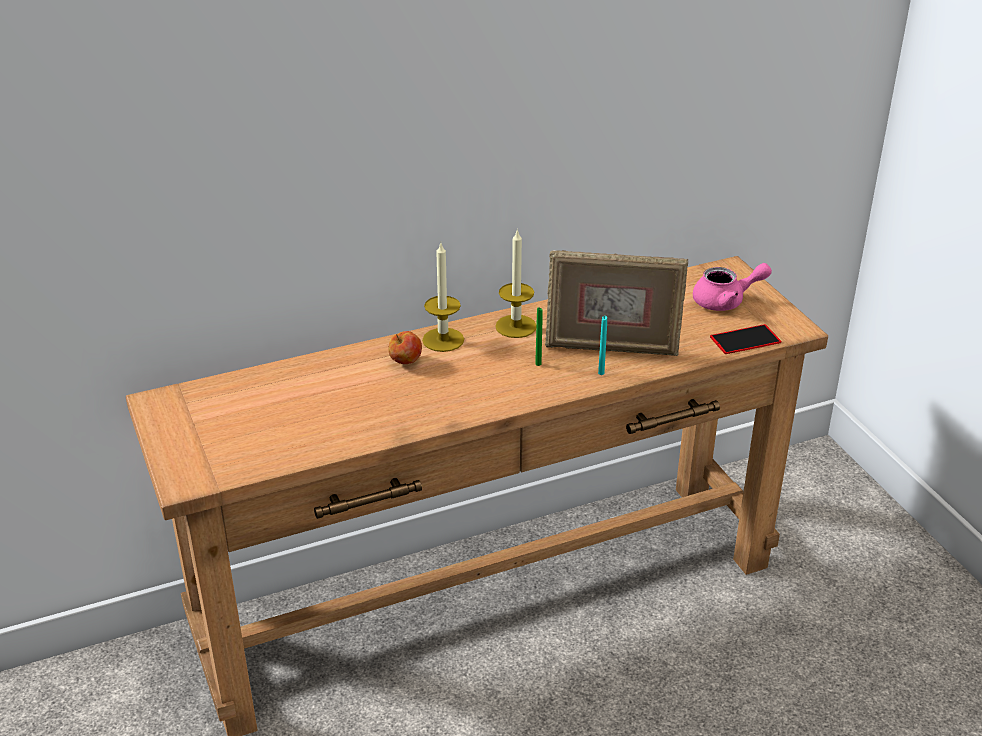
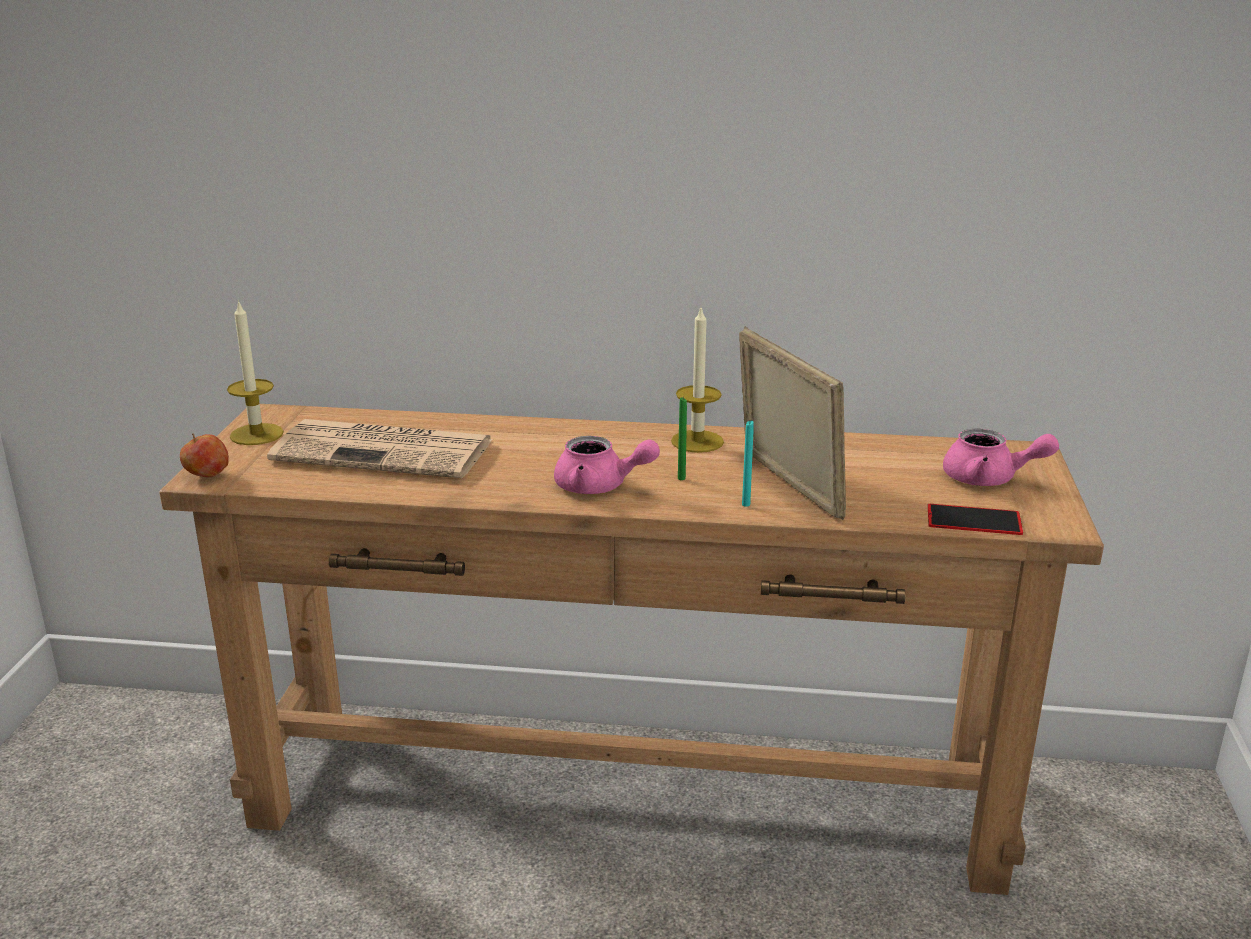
camera: 30 degrees right, 10 degrees down
(300, 408) = (387, 451): none -> newspaper
(406, 362) = (539, 442): apple -> apple (207, 476)
(443, 340) = (602, 434): candle -> candle (256, 434)
(491, 390) = (600, 486): none -> pink teapot
(611, 348) = (787, 486): picture frame -> picture frame turned 150 degrees counterclockwise

